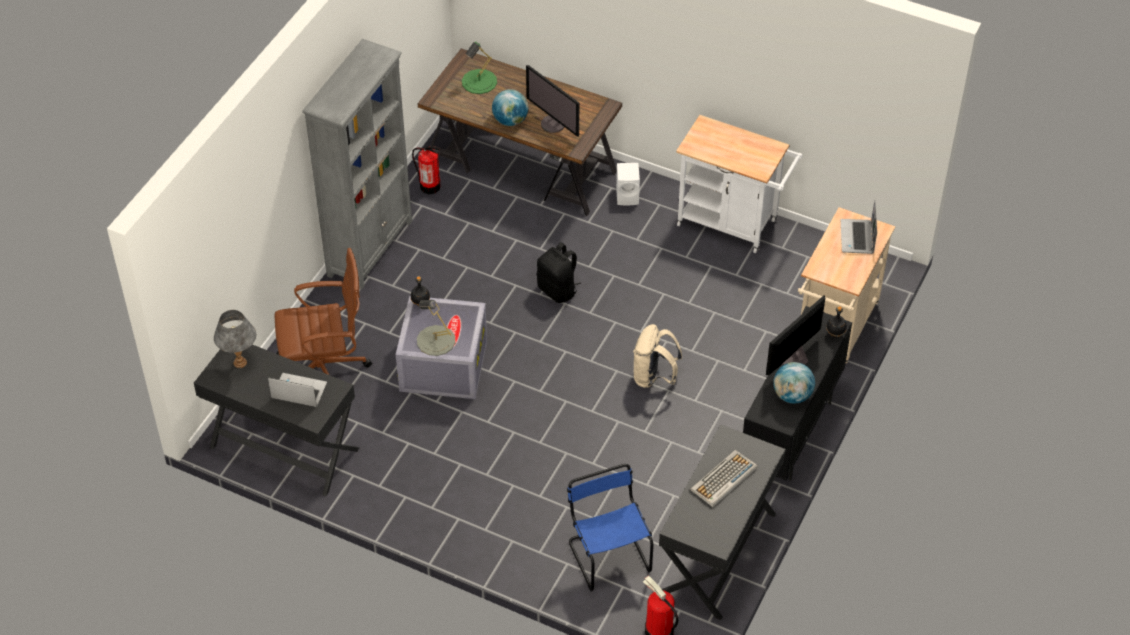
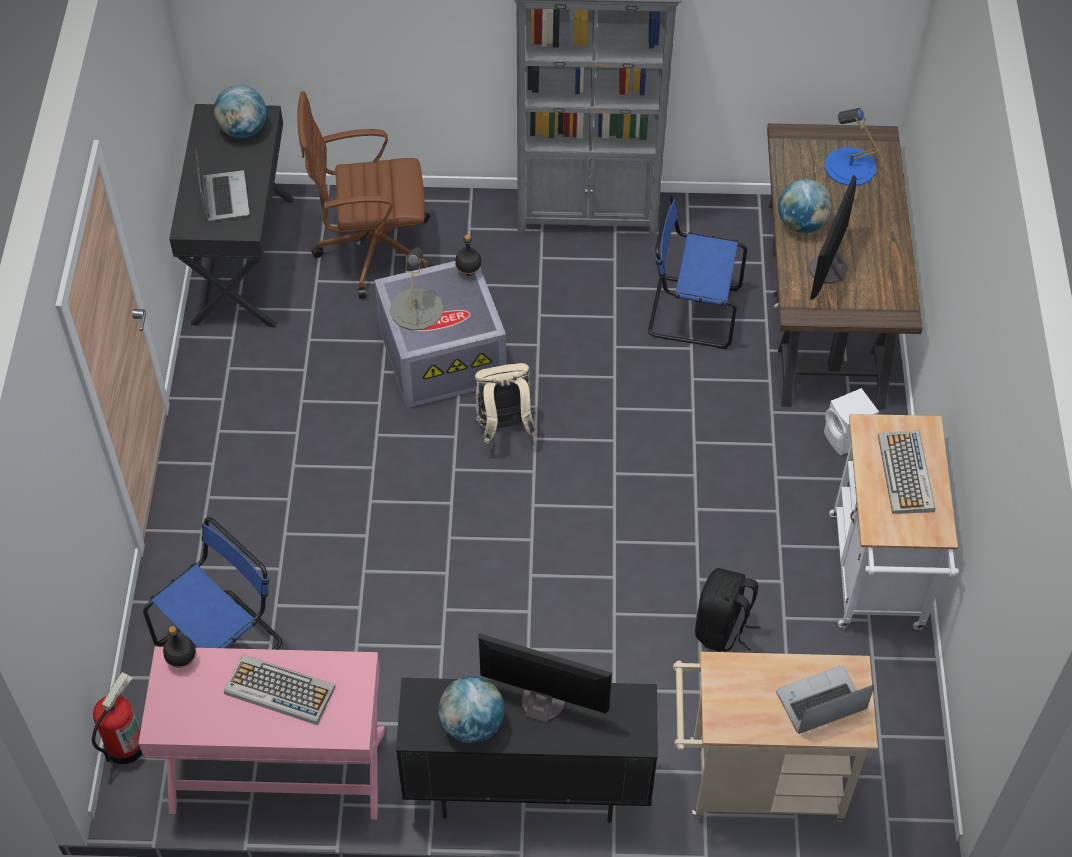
camera: 65 degrees right, 5 degrees up
(240, 363) = (243, 130): grey table lamp -> globe
(325, 372) = (372, 250): brown office chair -> brown office chair turned 120 degrees clockwise
(430, 186) = (724, 228): fire extinguisher -> none
(479, 81) = (850, 167): green table lamp -> blue table lamp
(487, 229) = (690, 312): none -> blue chair
(558, 290) = (632, 424): black backpack -> black backpack (722, 628)
(654, 377) = (542, 586): beige backpack -> beige backpack (504, 427)
(718, 553) = (278, 771): black desk -> pink desk
(731, 144) = (906, 474): none -> keyboard
(835, 334) = (620, 741): black bottle -> black bottle (181, 660)

